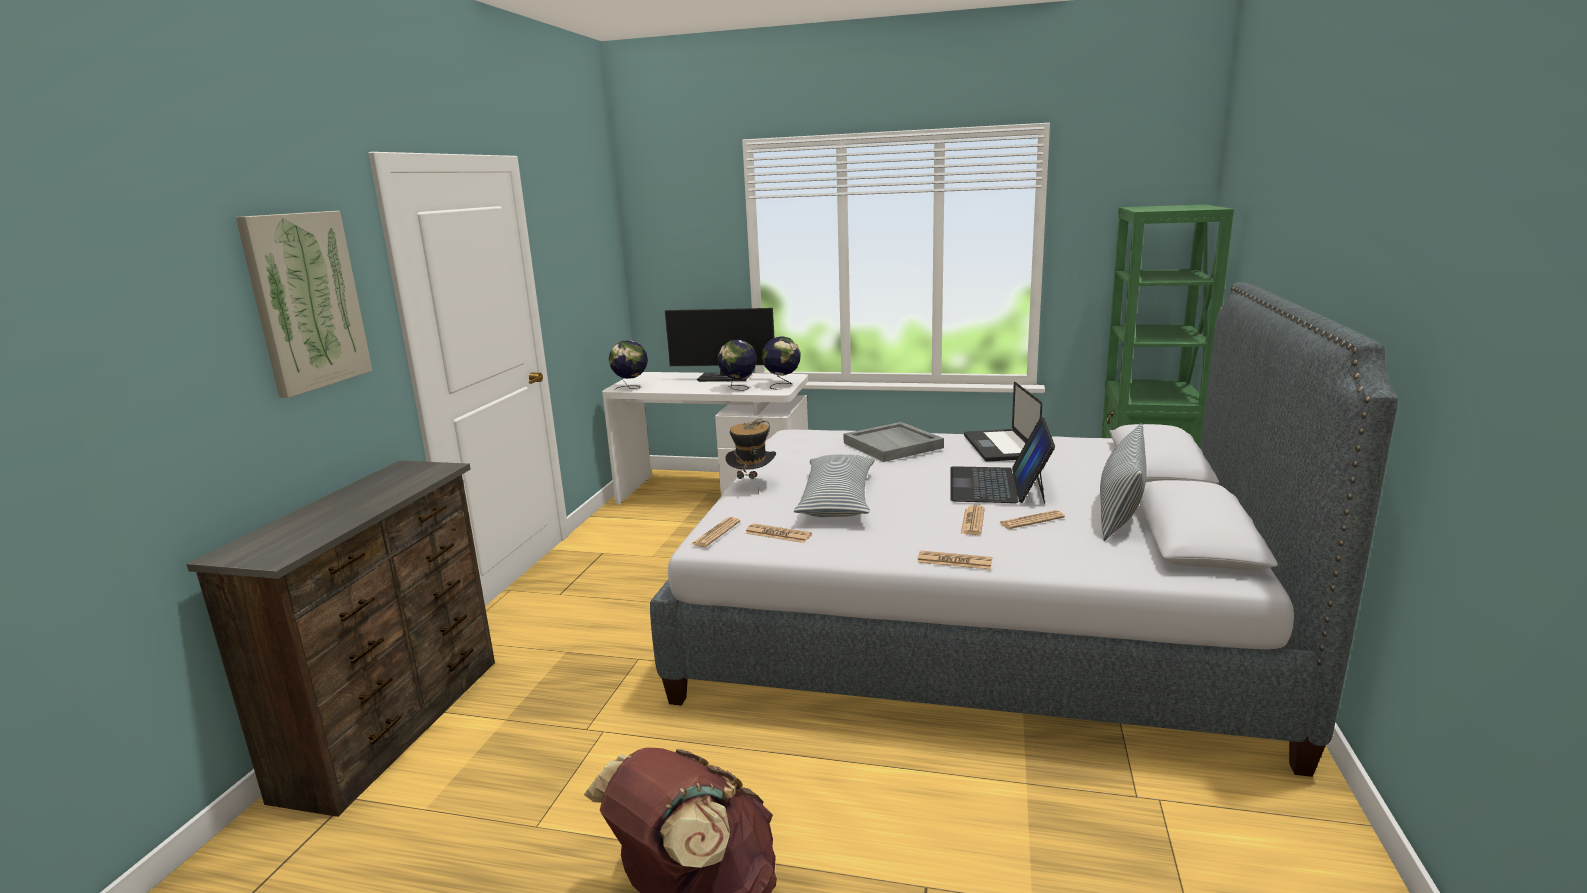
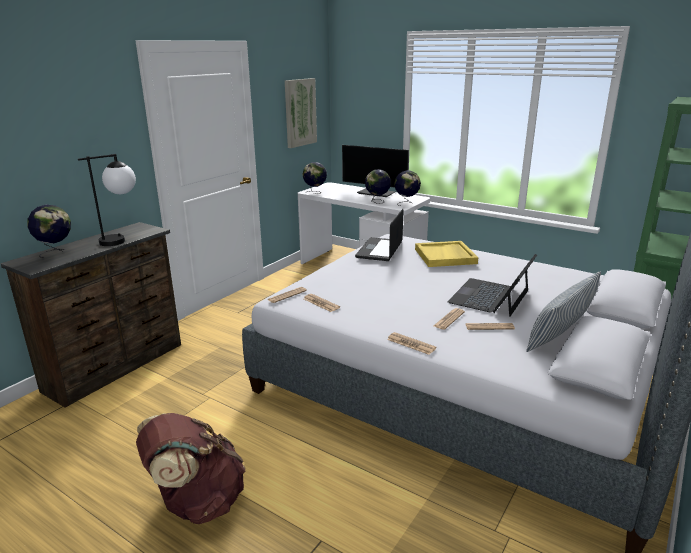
camera: 20 degrees right, 5 degrees up
(288, 528) = (56, 252): none -> globe
(306, 301) = (85, 127): picture -> picture (300, 112)
(399, 490) = (122, 240): none -> table lamp
(752, 485) = (334, 268): hat -> none
(837, 500) = (377, 287): pillow -> none
(894, 445) = (446, 256): grey tray -> yellow tray
(999, 447) = (519, 269): laptop -> laptop (379, 250)

